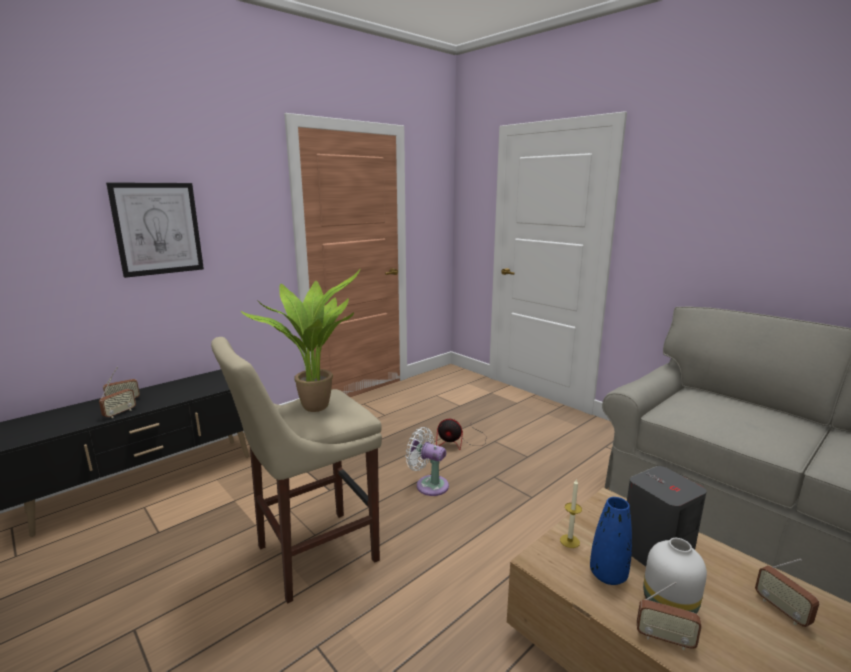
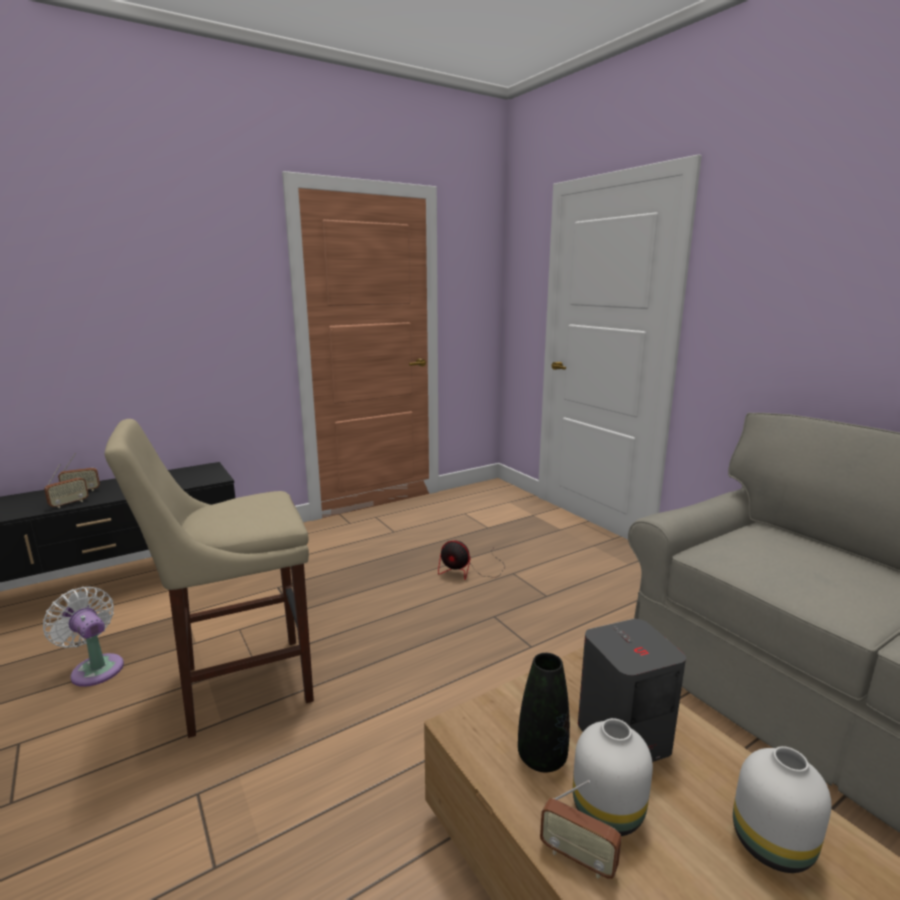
camera: 10 degrees right, 0 degrees up
(158, 229) = (128, 302): picture -> none
(316, 405) = (242, 507): potted plant -> none
(429, 485) = (410, 618): white fan -> white fan (95, 668)
(569, 541) = (513, 706): candle -> none
(608, 575) = (542, 758): blue vase -> black vase
(781, 610) = (774, 845): radio -> white vase

